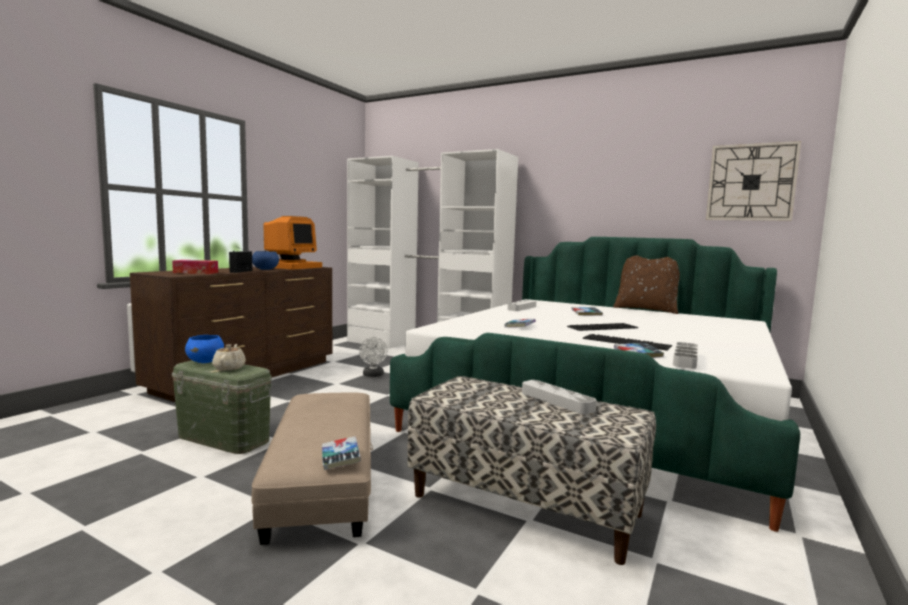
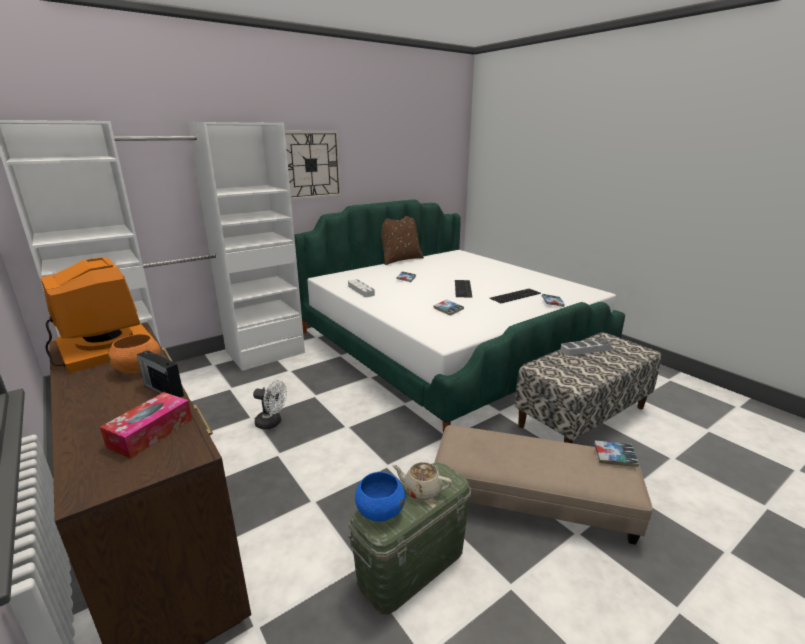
camera: 65 degrees left, 15 degrees up
(265, 269) = (139, 369): blue bowl -> orange bowl
(685, 359) = (568, 296): grey tray -> none
(751, 182) = (437, 153): wall clock -> wall clock (310, 165)

